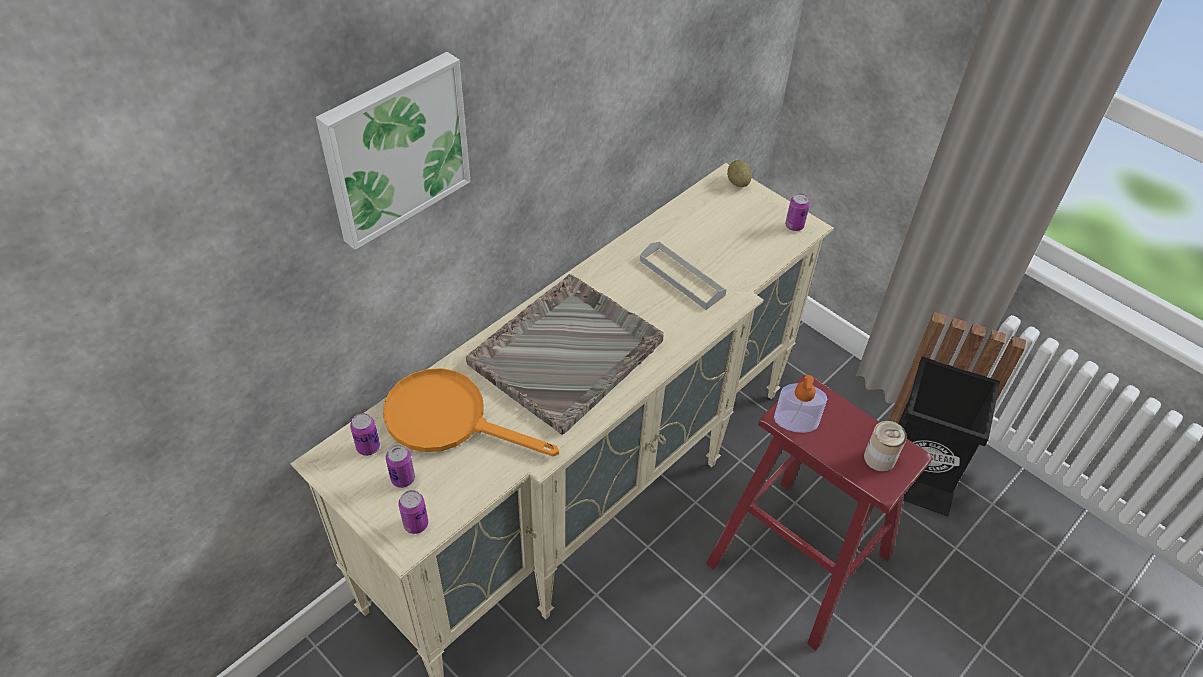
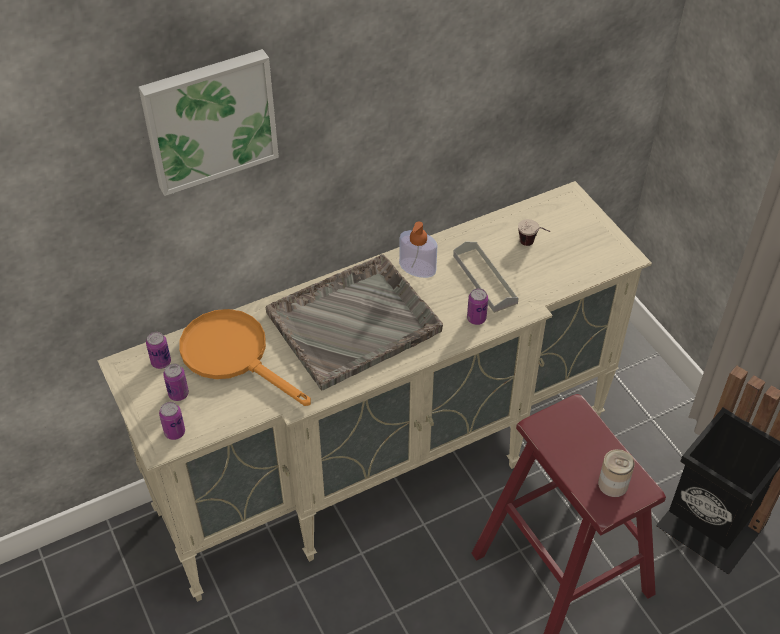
camera: 20 degrees right, 0 degrees up
(714, 234) = (532, 246): none -> cup
(738, 182) = (577, 202): potato -> none
(794, 226) = (613, 253): can -> can (476, 318)
(796, 421) = (549, 433): soap dispenser -> soap dispenser (417, 268)

